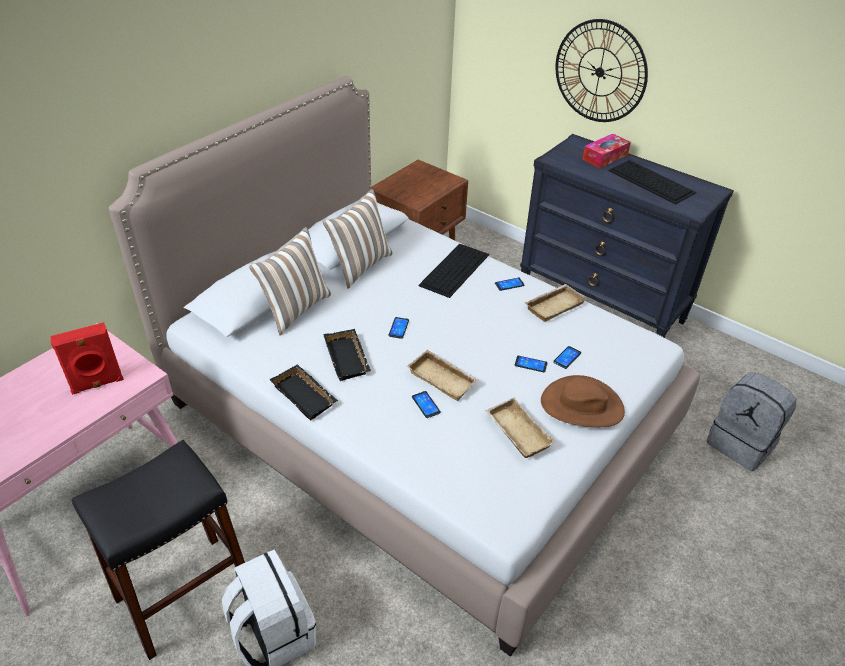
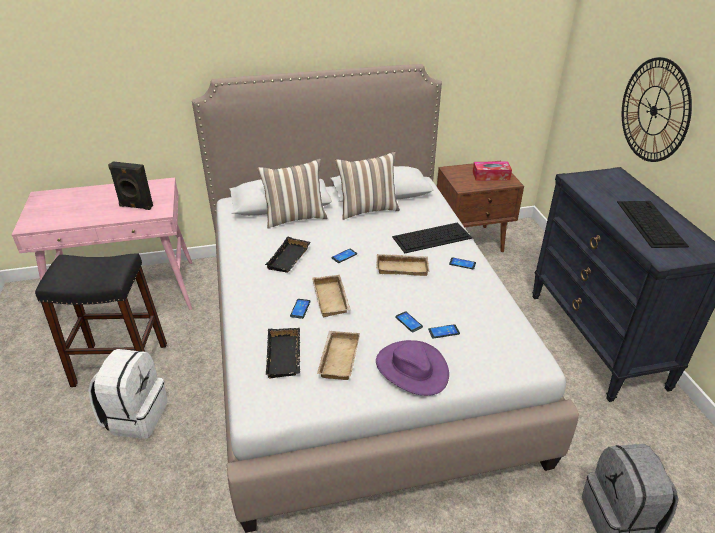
camera: 40 degrees right, 5 degrees down
(97, 384) = (135, 206): red speaker -> black speaker
(306, 395) = (239, 268): black tray -> black tray (285, 356)
(554, 305) = (480, 292): beige tray -> beige tray (403, 267)
(582, 406) = (411, 369): brown hat -> purple hat
(605, 157) = (628, 192): tissue box -> tissue box (491, 176)

